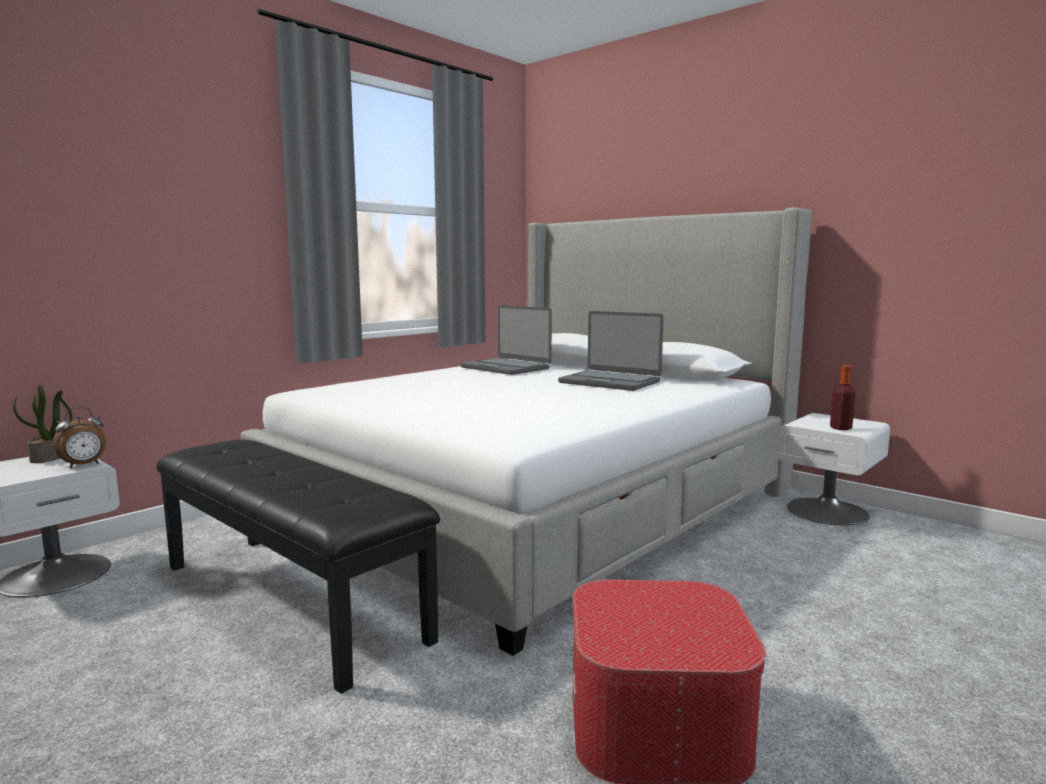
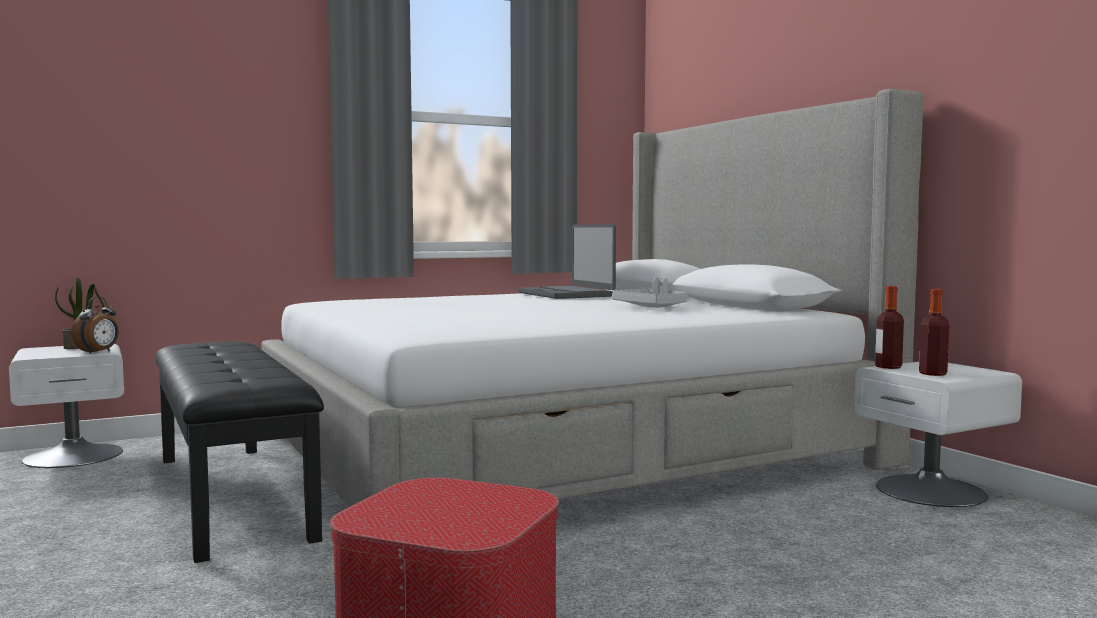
camera: 20 degrees right, 5 degrees down
(84, 465) = (98, 352): alarm clock -> alarm clock turned 45 degrees counterclockwise
(610, 382) = (652, 307): laptop -> grey tray
(801, 423) = (888, 367): none -> bottle

